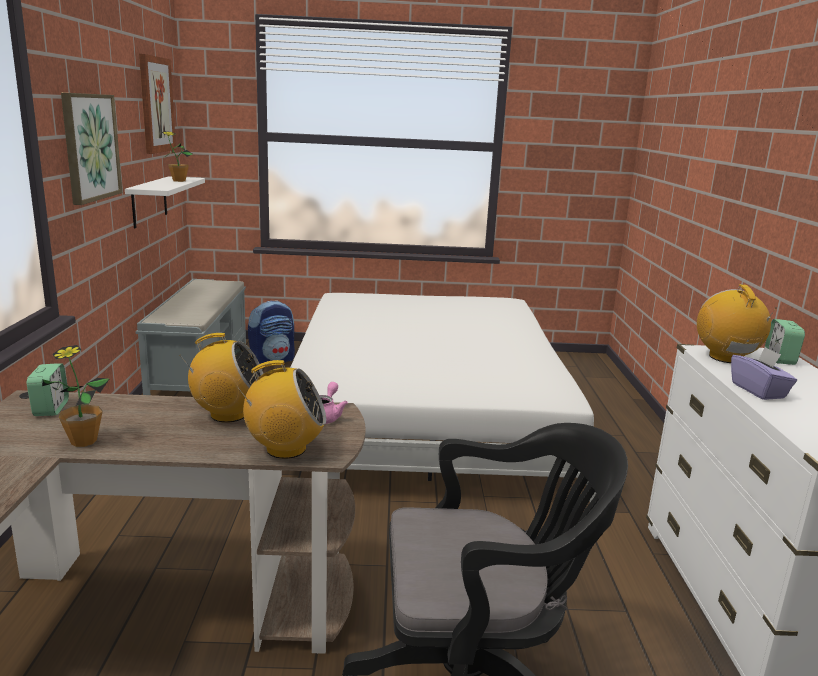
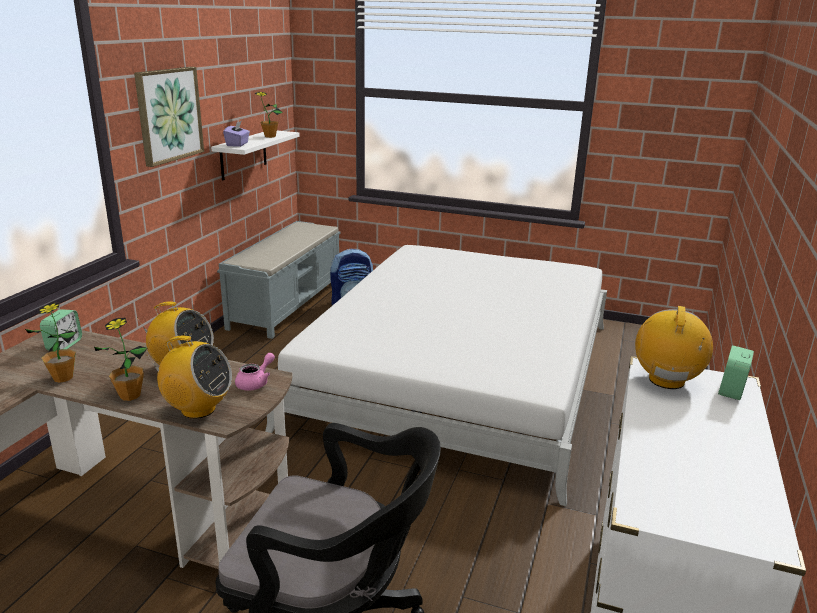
camera: 20 degrees right, 5 degrees up
(156, 105) = (256, 66): picture -> none
(190, 447) = (130, 395): none -> potted plant
(758, 391) = (653, 426): purple tissue box -> purple tissue box (237, 144)

